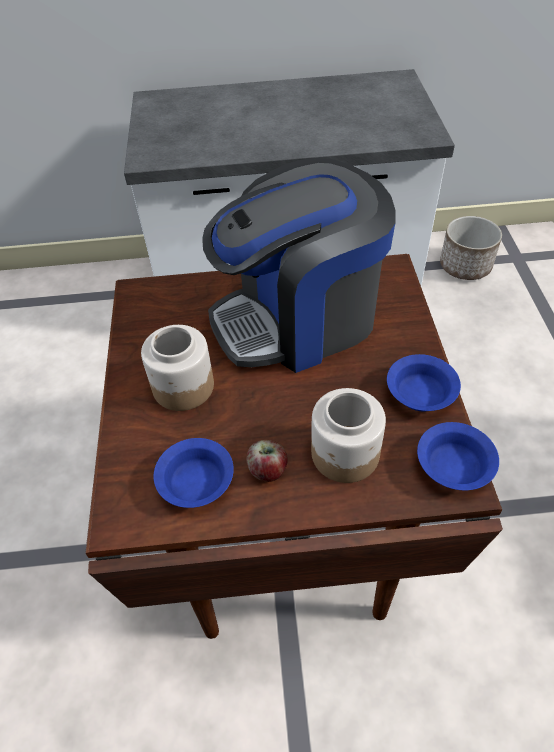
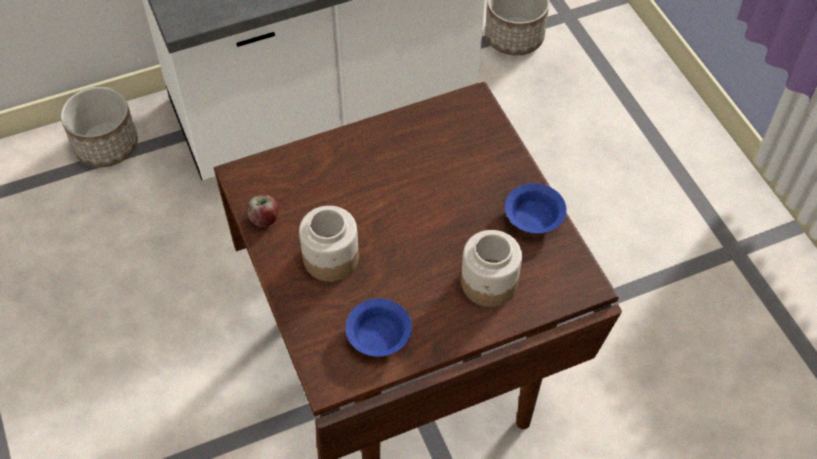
camera: 20 degrees left, 5 degrees up
(112, 285) = (107, 145): none -> planter
(268, 470) = (432, 311): apple -> apple (264, 219)
(299, 319) = (408, 171): coffee machine -> none
(452, 465) = (574, 271): blue bowl -> none

